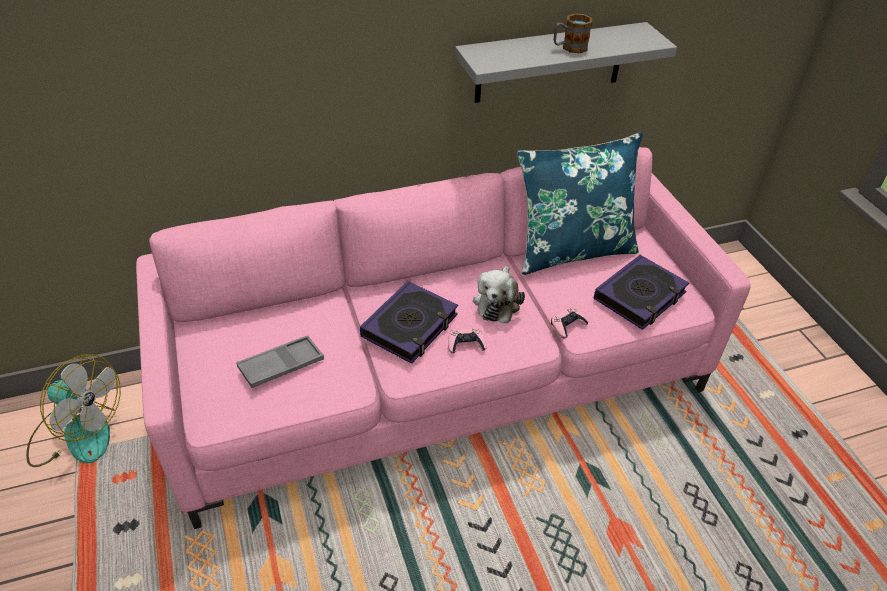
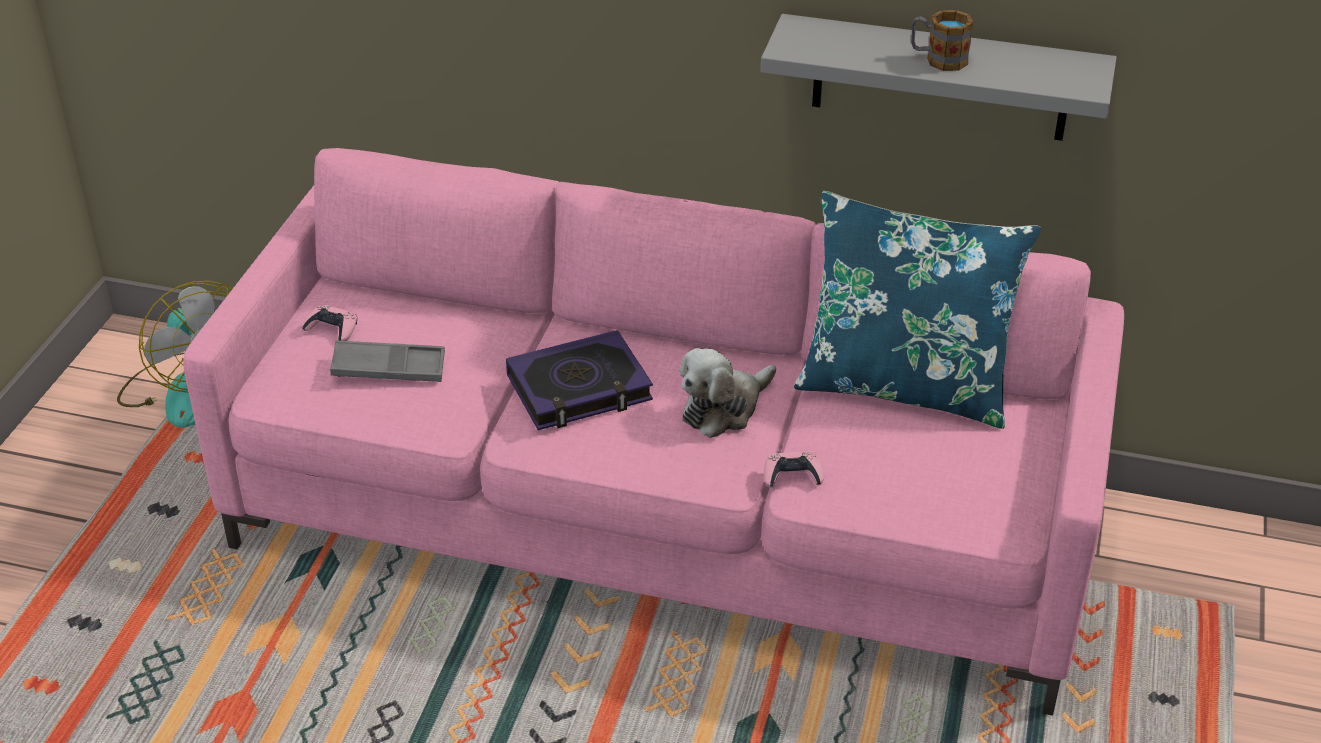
camera: 35 degrees right, 5 degrees down
(466, 344) = (629, 438): pink game controller -> pink game controller (332, 328)
(640, 296) = (938, 483): book -> none

